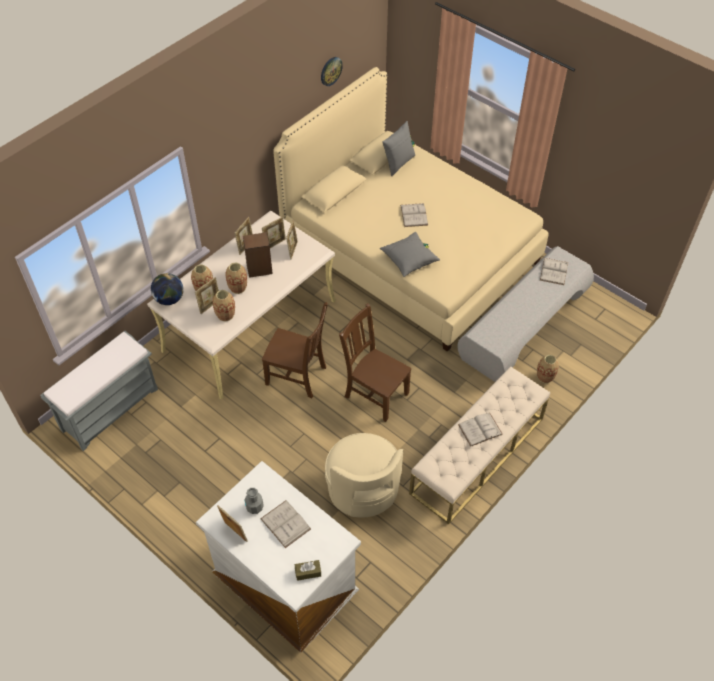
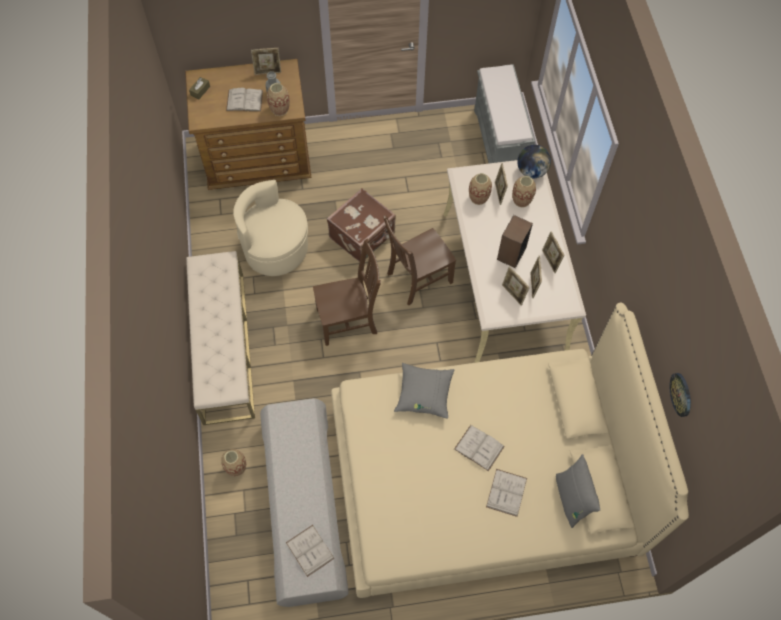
camera: 130 degrees right, 10 degrees up
(238, 288) = (502, 224): vase -> vase (279, 109)
(284, 583) = (258, 158): white dresser -> brown dresser
(292, 438) = (363, 236): none -> brown suitcase
(480, 429) = (216, 320): white book -> white book (506, 492)

